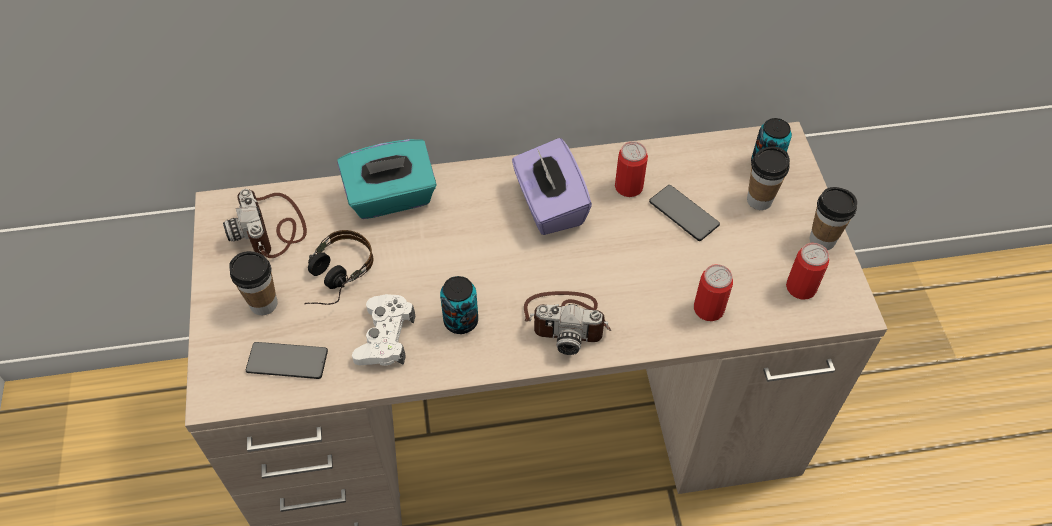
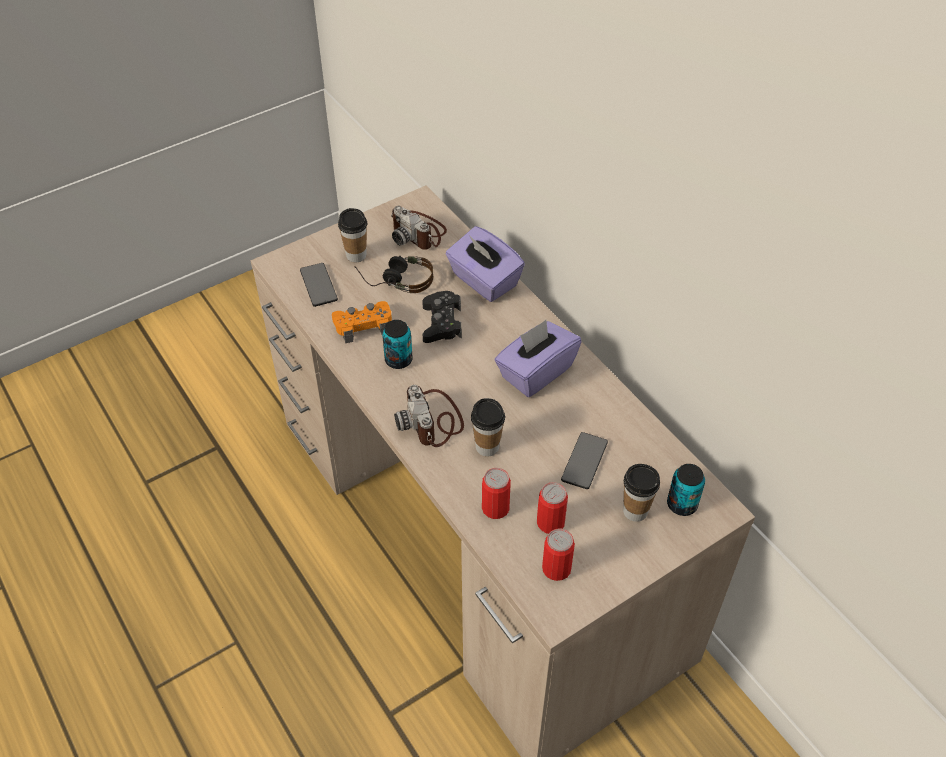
camera: 65 degrees right, 5 degrees down
(271, 228) = (418, 232): camera -> camera turned 90 degrees counterclockwise
(385, 337) = (363, 325): white game controller -> orange game controller
(391, 198) = (483, 281): turquoise tissue box -> purple tissue box
(430, 259) = (442, 323): none -> black game controller
(628, 187) = (588, 415): can -> can (550, 522)
(822, 240) = (620, 571): cup -> cup (487, 447)

